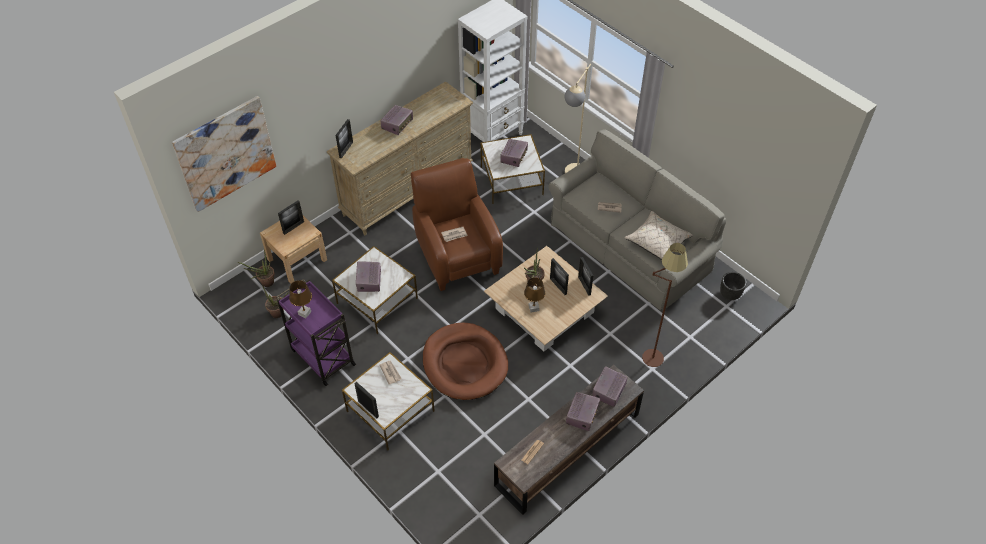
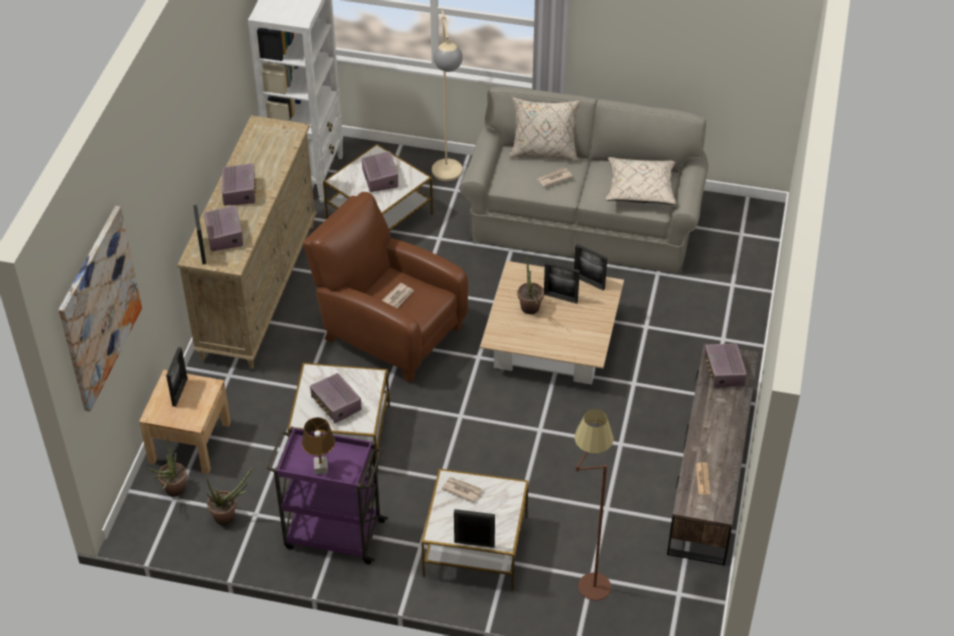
camera: 35 degrees left, 5 degrees down
(464, 363) = (514, 446): brown dog bed -> none
(534, 308) = (555, 335): brown table lamp -> none
(582, 415) = (719, 412): radio -> radio (225, 235)
(618, 188) = (543, 152): none -> beige pillow
(653, 349) = (707, 318): brown floor lamp -> brown floor lamp (587, 575)
(730, 295) = (734, 220): black planter -> none

